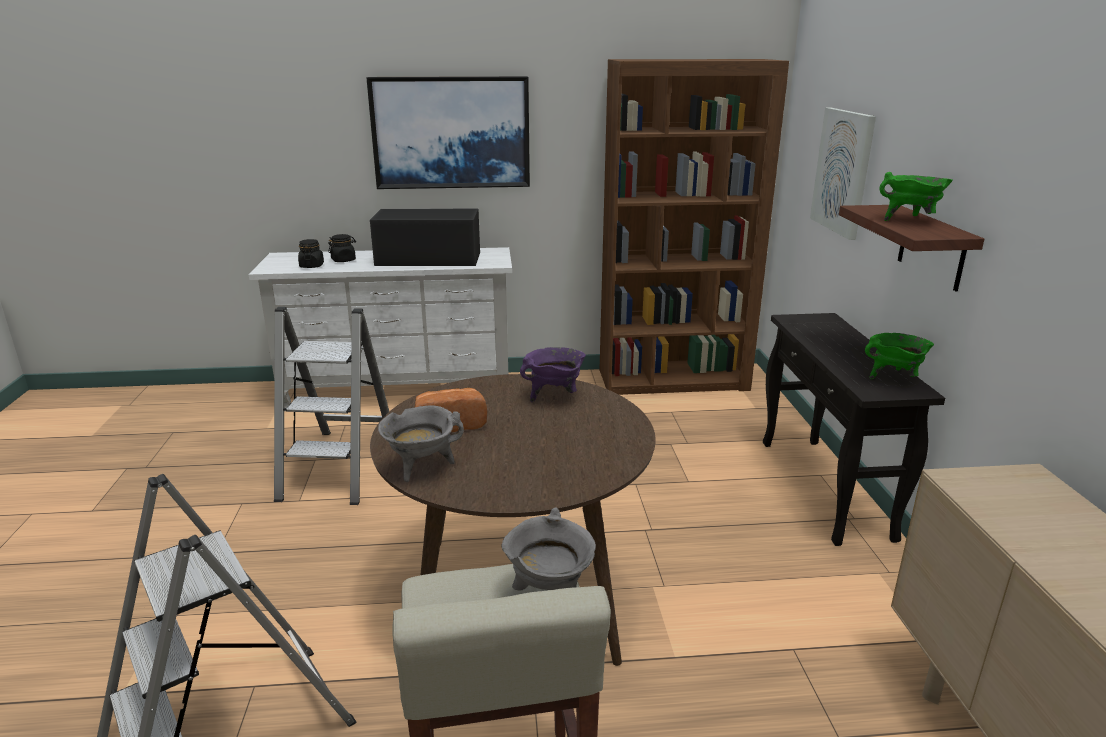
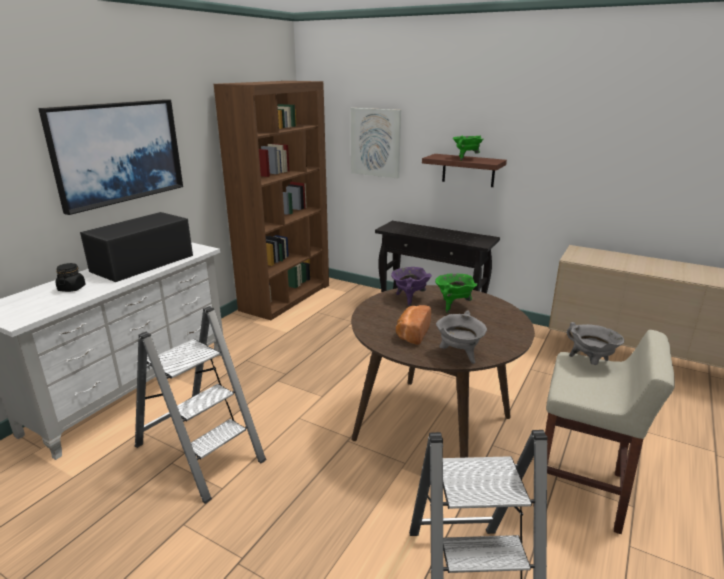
camera: 55 degrees left, 0 degrees up
(312, 266) = (56, 302): black jar -> none
(894, 378) = (472, 236): green cooking pot -> green cooking pot (453, 306)

